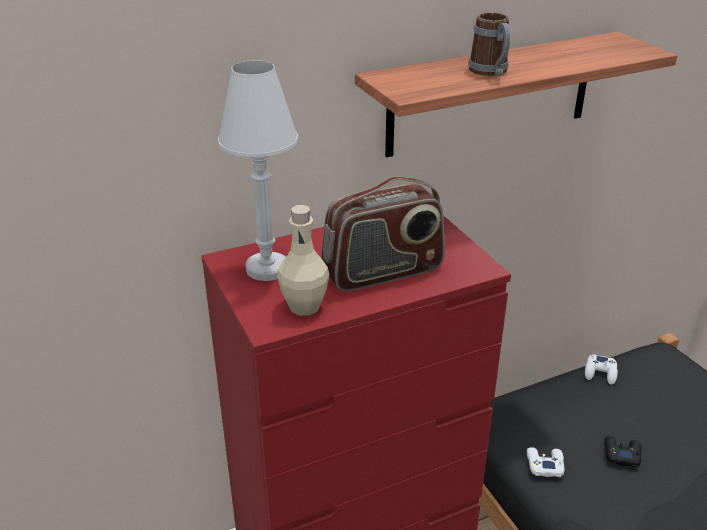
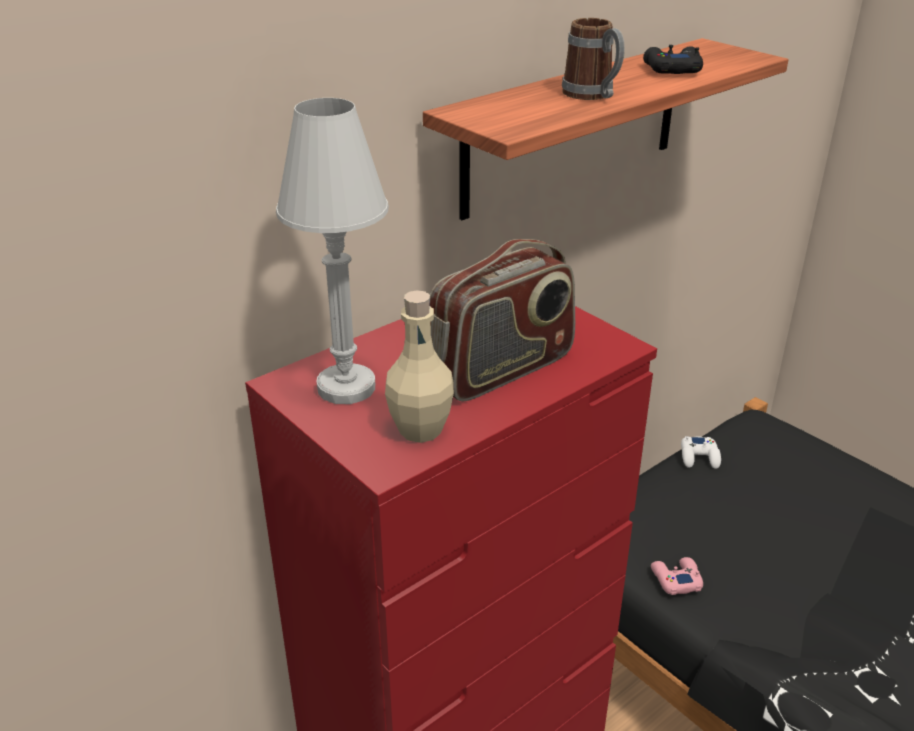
camera: 15 degrees left, 0 degrees up
(544, 465) = (675, 579): white game controller -> pink game controller
(621, 454) = (756, 549): black game controller -> black game controller (671, 69)

